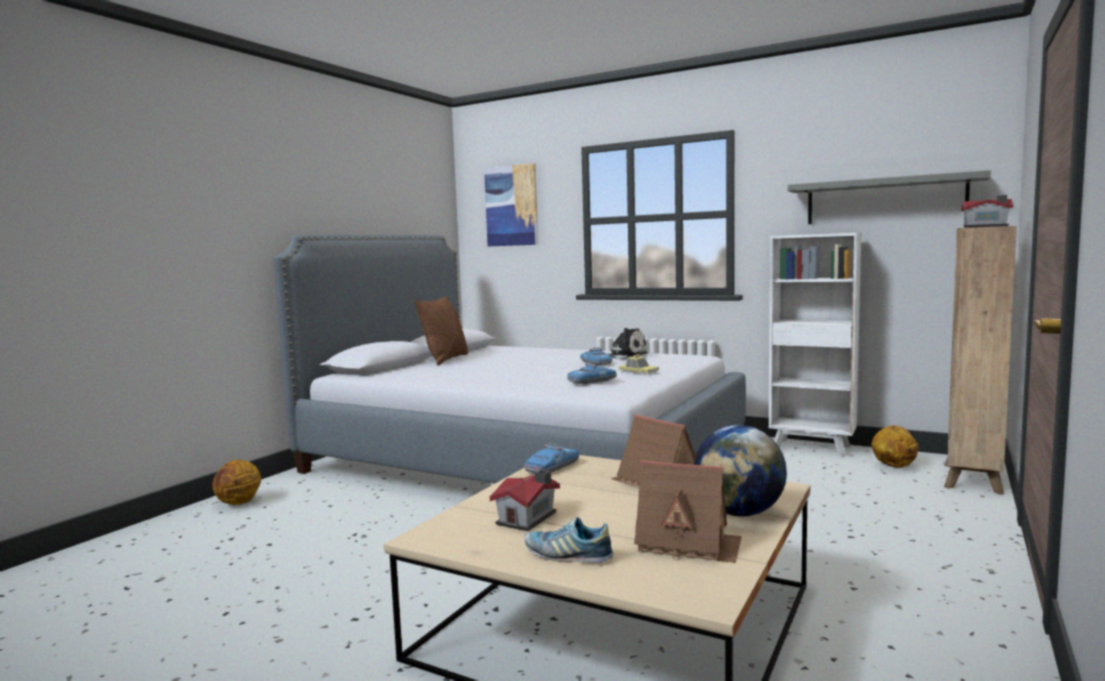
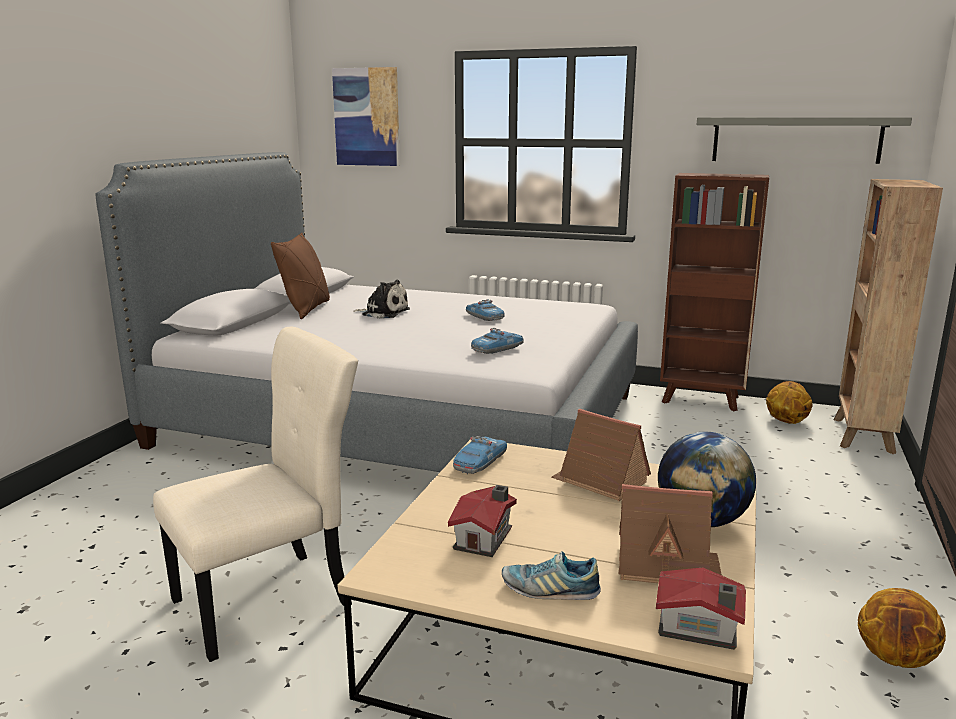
camera: 10 degrees left, 10 degrees up
(239, 503) = (82, 495): basketball -> basketball (895, 659)
(358, 583) = (270, 600): none -> beige chair
(625, 356) = (511, 305): plush toy -> plush toy (383, 313)
(638, 372) = (539, 332): toy car -> none
(812, 448) = (702, 400): white bookcase -> brown bookcase
(987, 226) = (910, 184): toy house -> toy house (699, 629)

